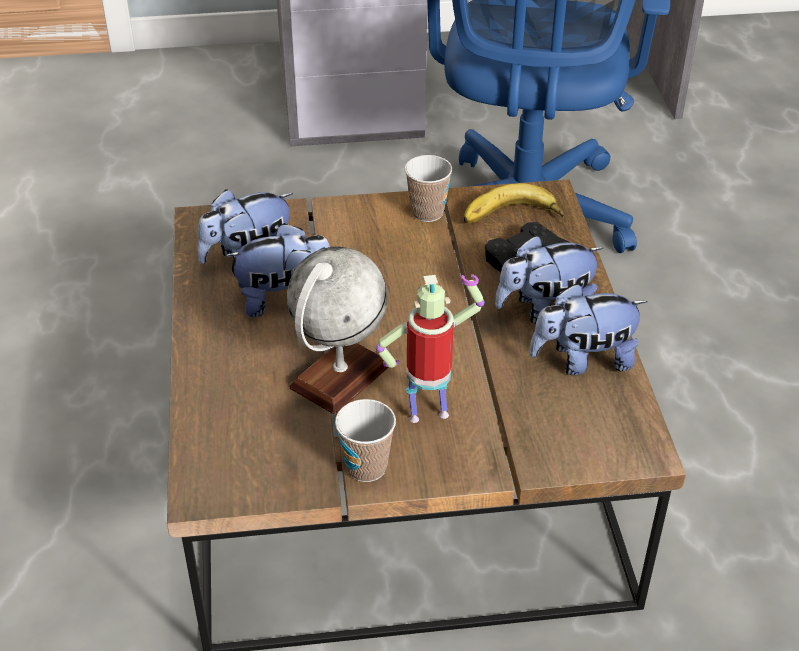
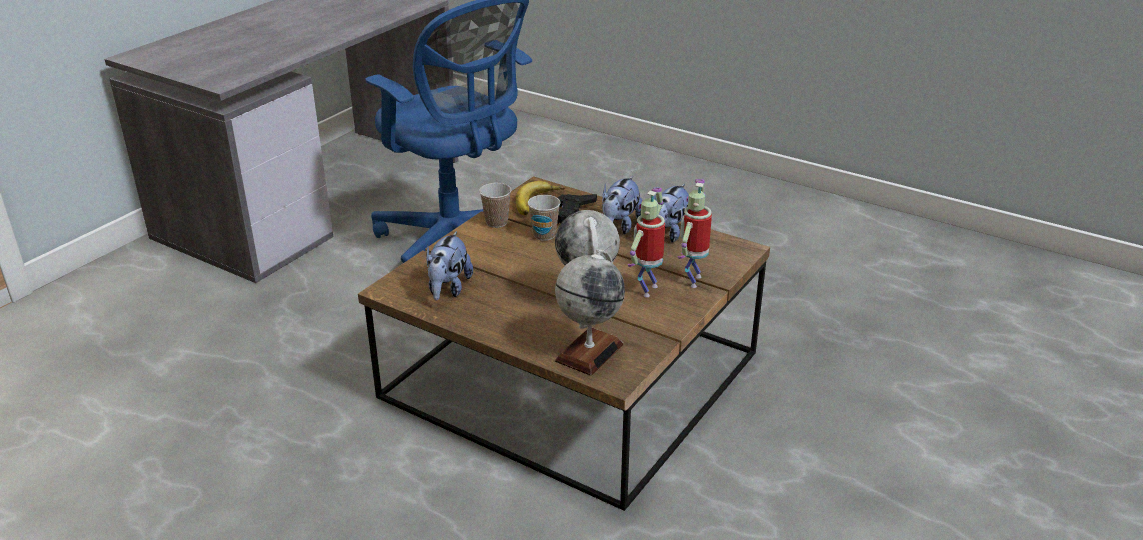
camera: 50 degrees left, 10 degrees down
(236, 438) = (589, 352): none -> globe
(284, 299) = (499, 292): plush toy -> none
(366, 467) = (662, 323): cup -> cup (544, 235)
(499, 441) = (692, 280): none -> toy robot

